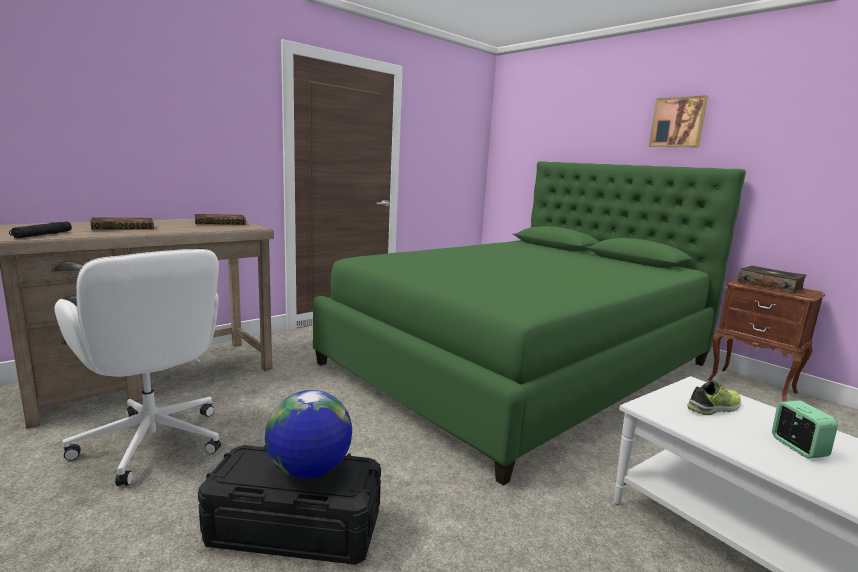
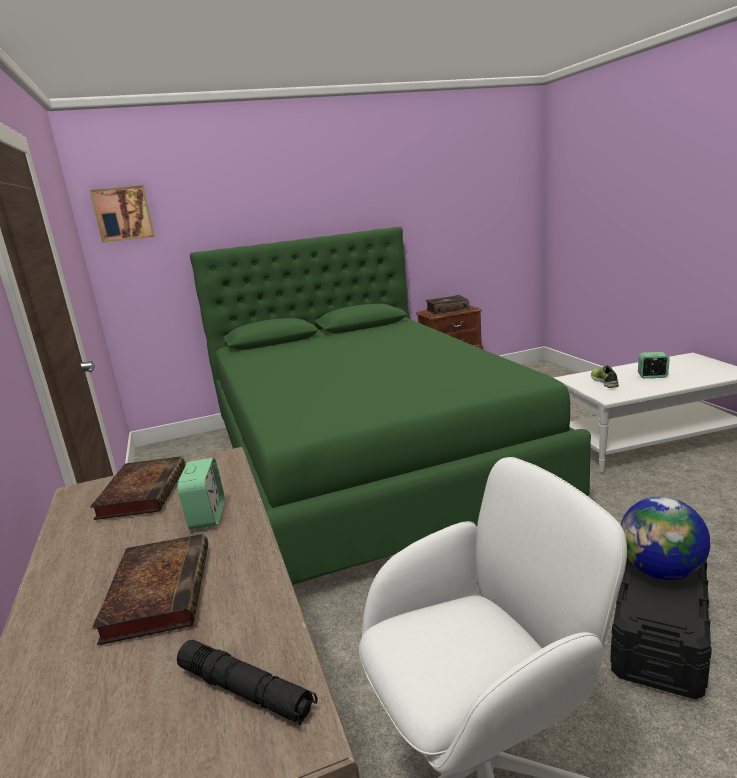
camera: 65 degrees left, 5 degrees up
(186, 228) = (207, 516): none -> alarm clock
(678, 122) = (332, 192): picture -> picture (123, 214)

